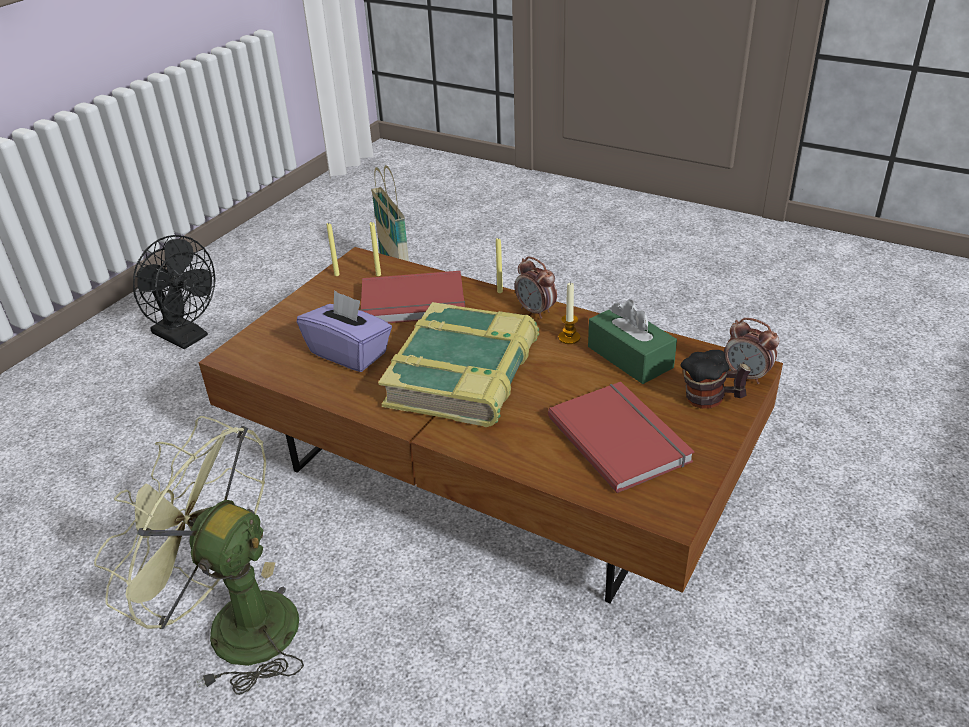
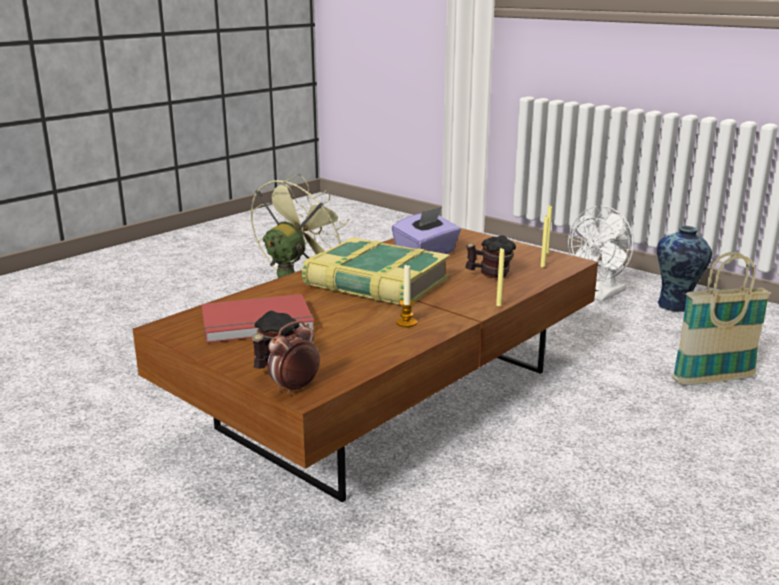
camera: 100 degrees right, 15 degrees down
(186, 337) = (599, 295): black fan -> white fan
(224, 290) = (676, 306): none -> vase
(413, 303) = (489, 275): red book -> mug
(536, 311) = (457, 315): alarm clock -> none
(630, 357) = (360, 342): green tissue box -> none

